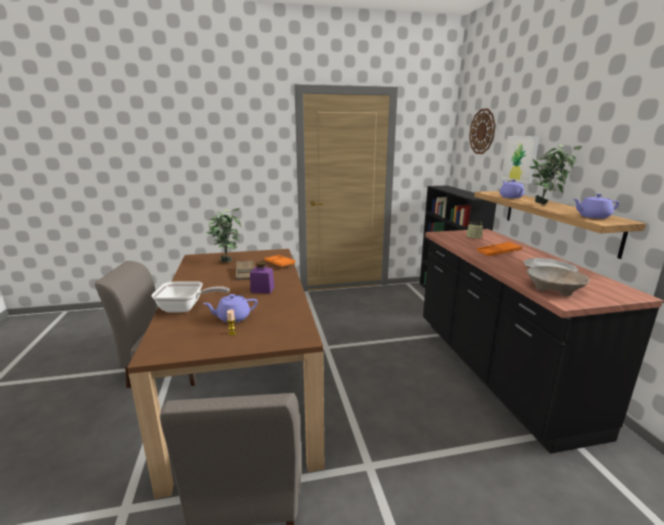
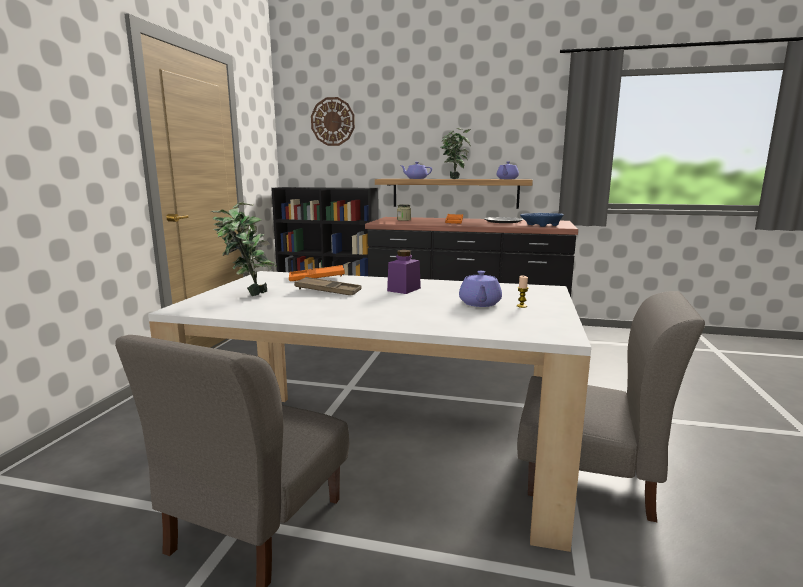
camera: 65 degrees left, 5 degrees down
(186, 308) = (426, 319): frying pan -> none
(245, 386) = (381, 454): brown dining table -> white dining table
(520, 158) = (398, 145): picture -> none
(554, 288) = (540, 225): beige bowl -> blue bowl

